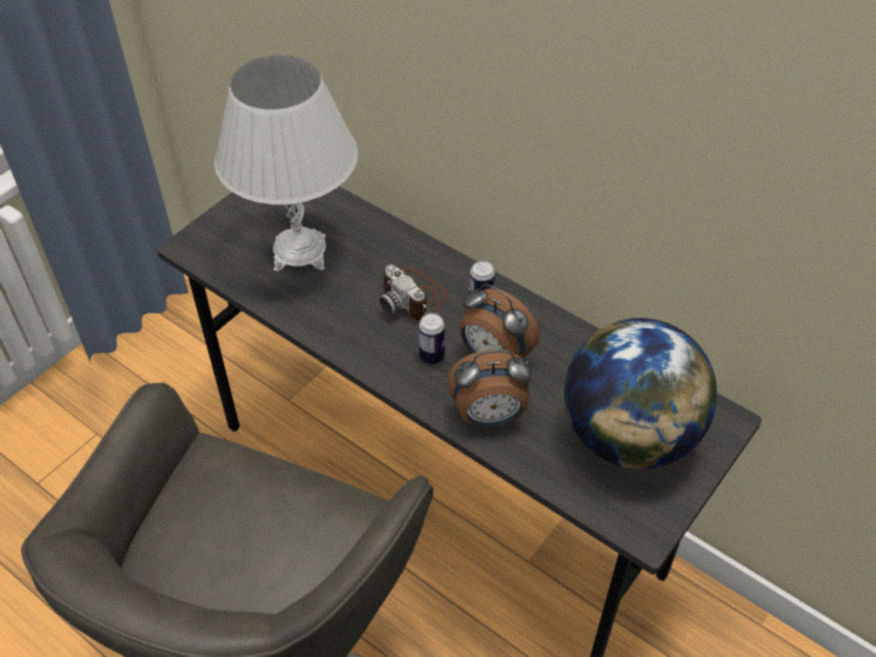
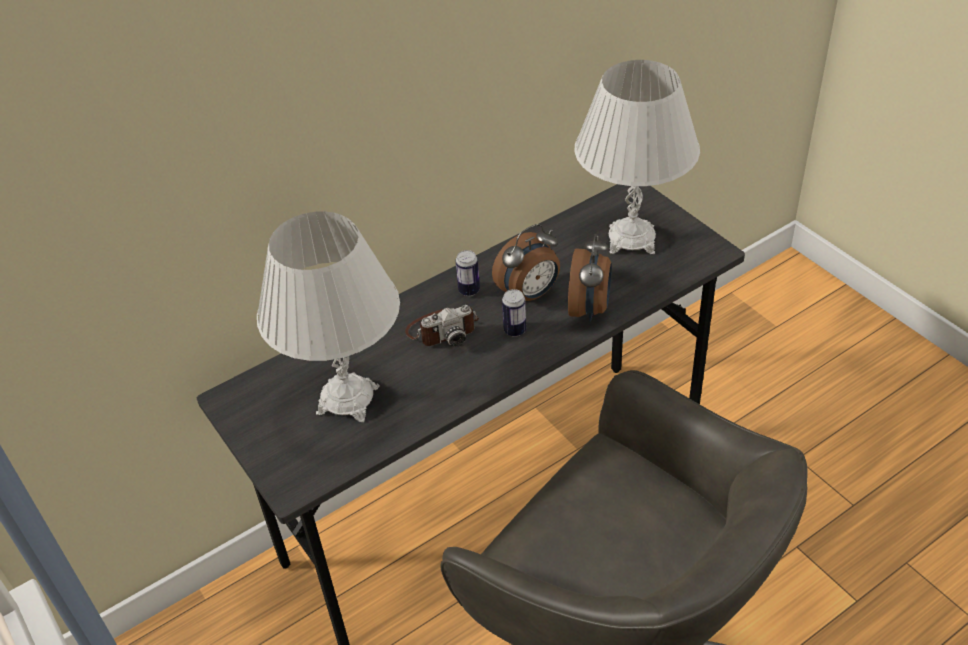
camera: 70 degrees left, 5 degrees down
(628, 436) = (631, 239): globe -> white table lamp

